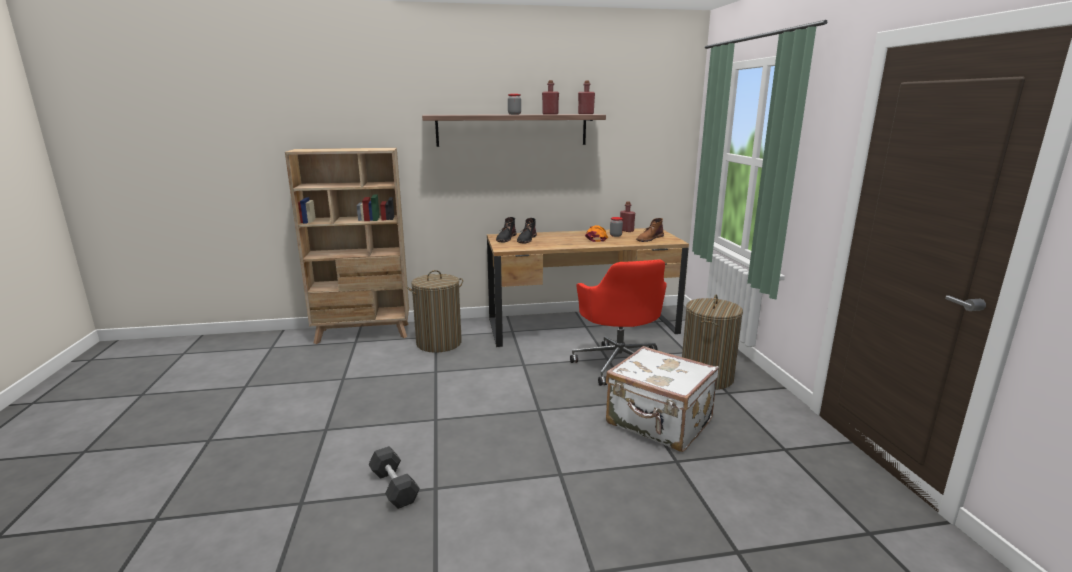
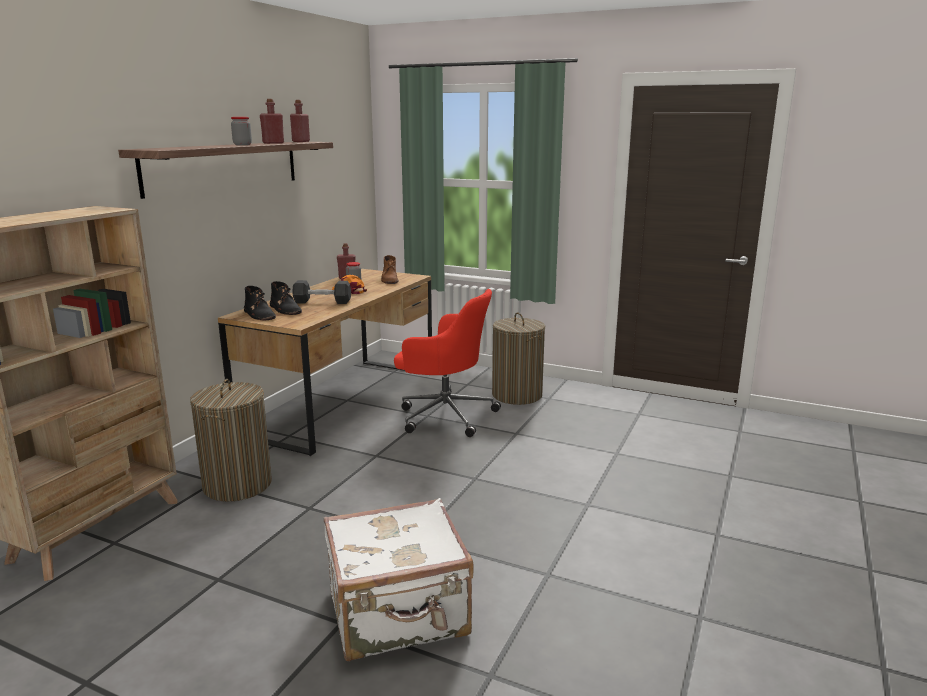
camera: 55 degrees left, 0 degrees up
(394, 487) = (521, 599): black dumbbell -> black dumbbell (322, 302)
(659, 423) = (560, 438): white suitcase -> white suitcase (399, 615)

